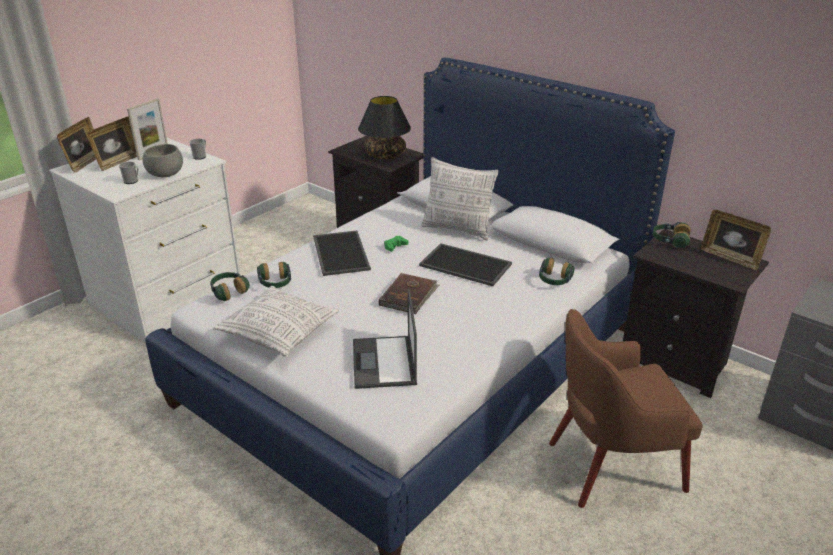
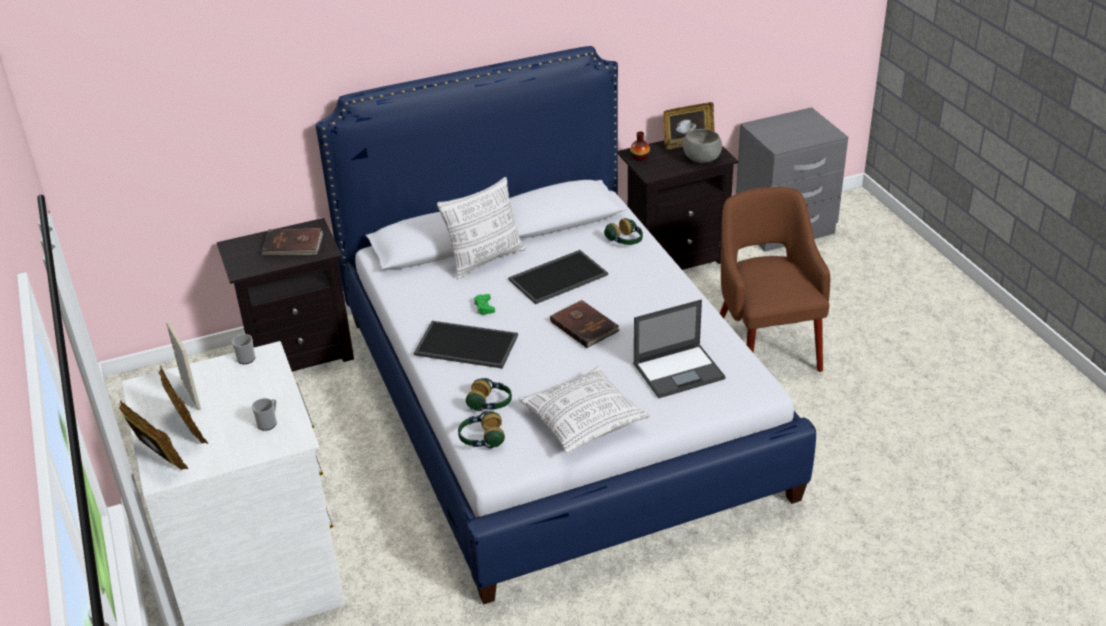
camera: 60 degrees left, 5 degrees up
(166, 174) = (274, 393): grey bowl -> grey bowl (702, 158)
(384, 363) = (679, 371): laptop -> laptop turned 45 degrees counterclockwise
(385, 155) = (293, 245): black table lamp -> brown book
(611, 466) = (766, 344): brown armchair -> brown armchair turned 150 degrees clockwise
(670, 241) = (640, 157): headphones -> vase

